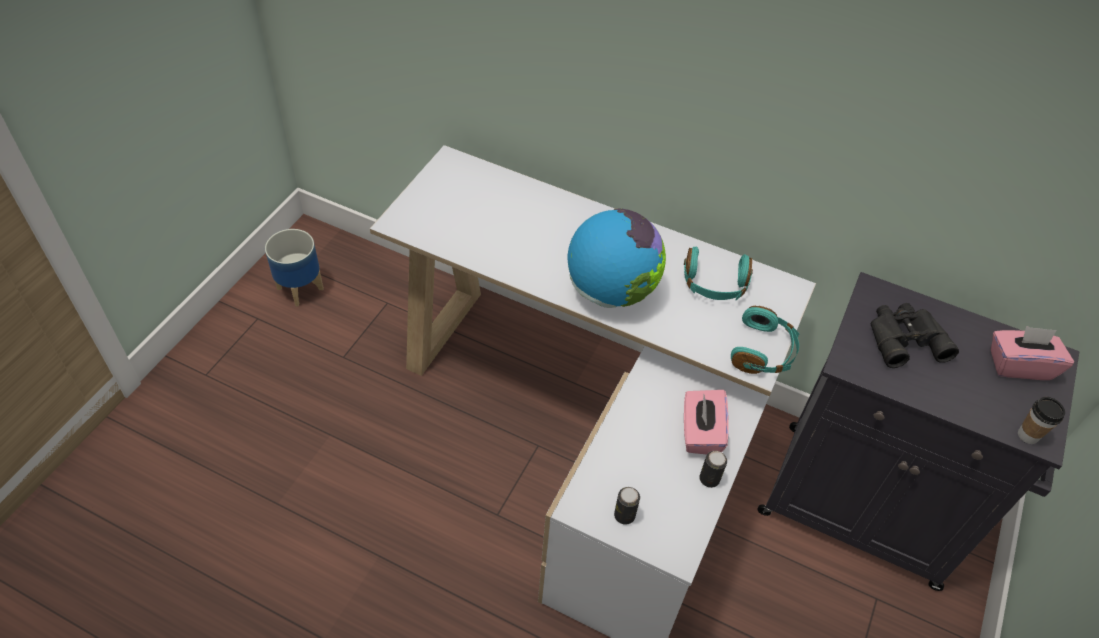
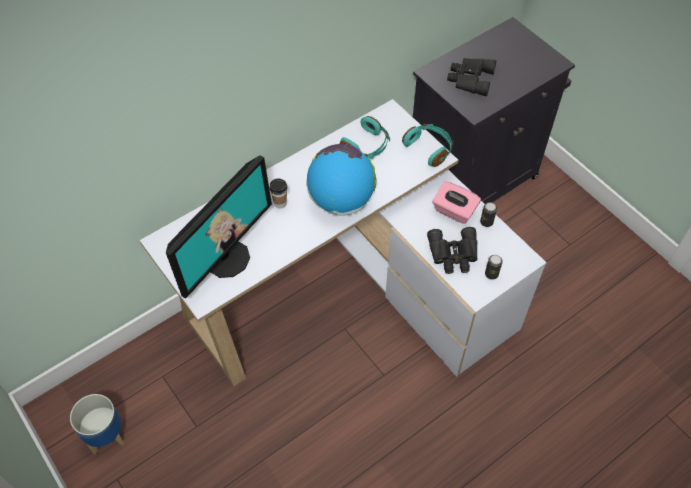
camera: 60 degrees left, 5 degrees up
(462, 221) = (227, 258): none -> monitor
(627, 457) = (453, 254): none -> black binoculars
(1019, 365) = (510, 44): pink tissue box -> none
(1028, 435) = (553, 66): cup -> cup (280, 203)

